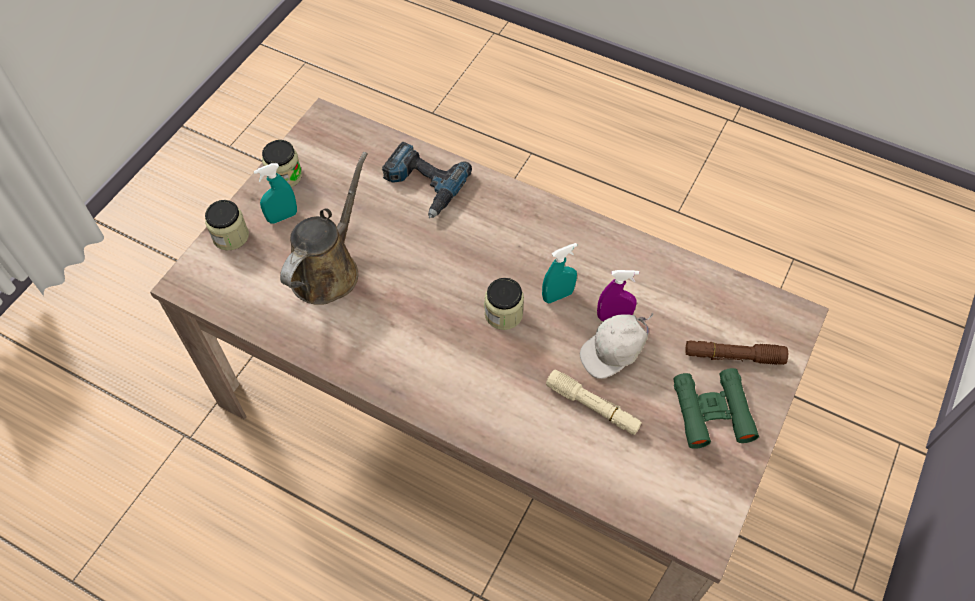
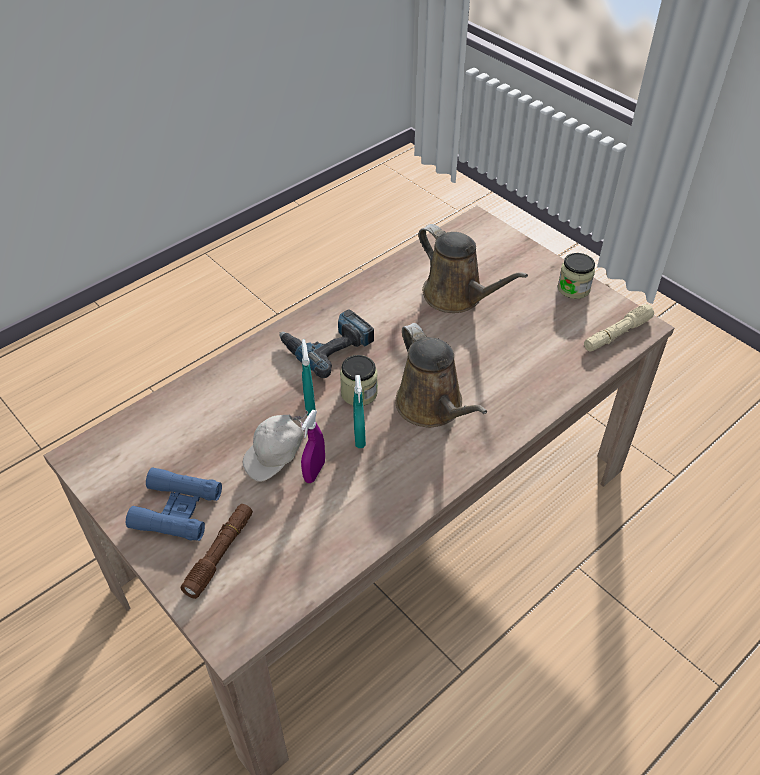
camera: 110 degrees right, 10 degrees down
(231, 236) = (515, 249): jar -> none
(282, 217) = (525, 280): turquoise spray bottle -> turquoise spray bottle (309, 405)
(423, 185) = (532, 375): power drill -> power drill (327, 345)
(495, 250) = (432, 407): none -> brown watering can
(593, 407) = (235, 425): beige flashlight -> beige flashlight (617, 334)
(614, 354) = (276, 458): white cap -> white cap turned 120 degrees counterclockwise
(712, 412) = (177, 510): green binoculars -> blue binoculars

